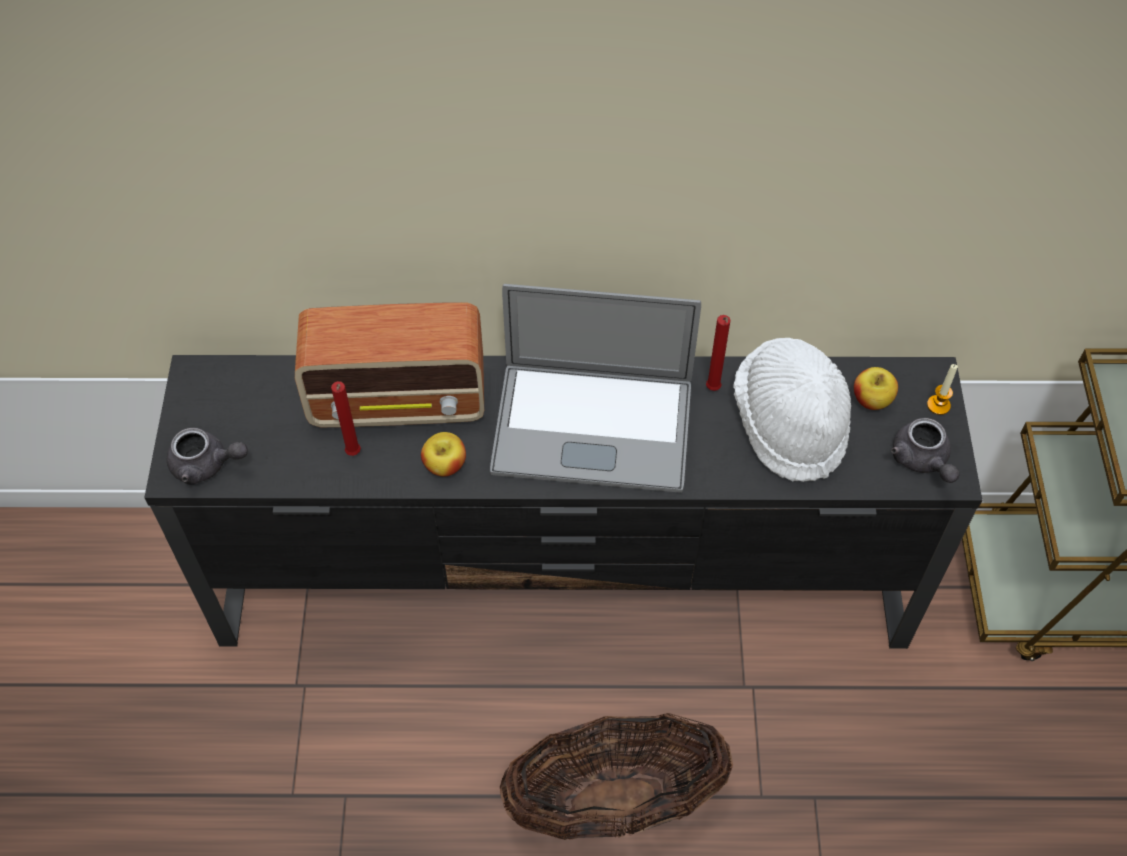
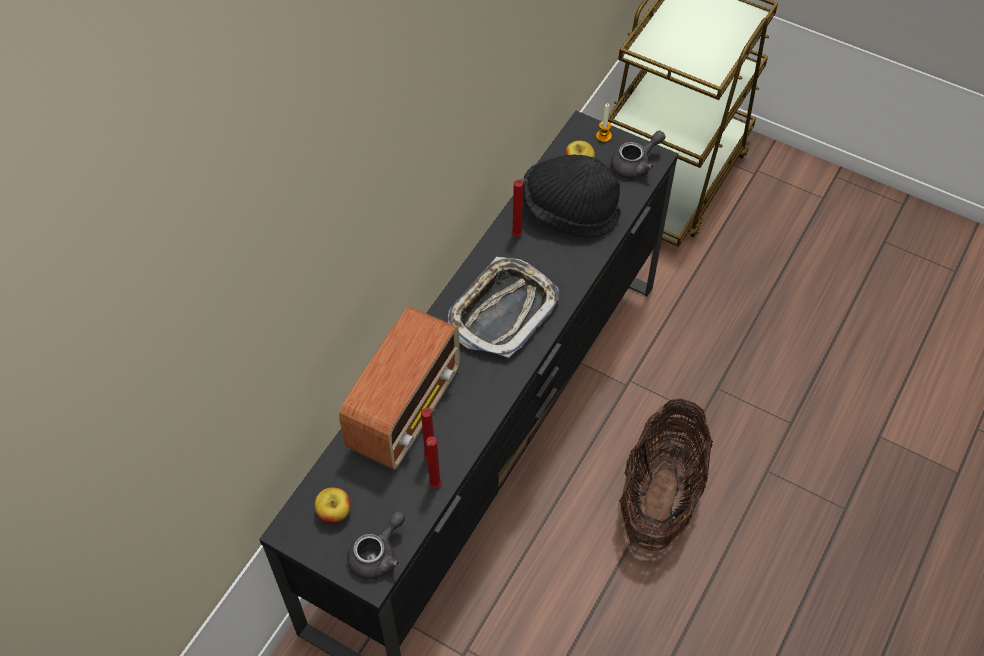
camera: 60 degrees left, 0 degrees up
(318, 474) = (434, 486): none -> red candle
(445, 465) = (477, 407): apple -> apple (334, 512)
(592, 427) = (502, 311): laptop -> tray
(790, 424) = (569, 211): white hat -> black hat
(922, 461) = (635, 164): grey teapot -> grey teapot turned 45 degrees counterclockwise

